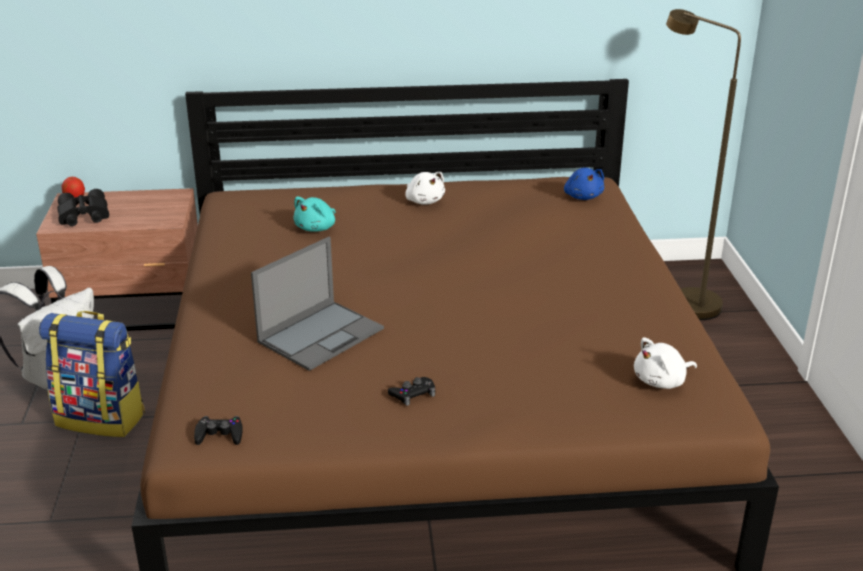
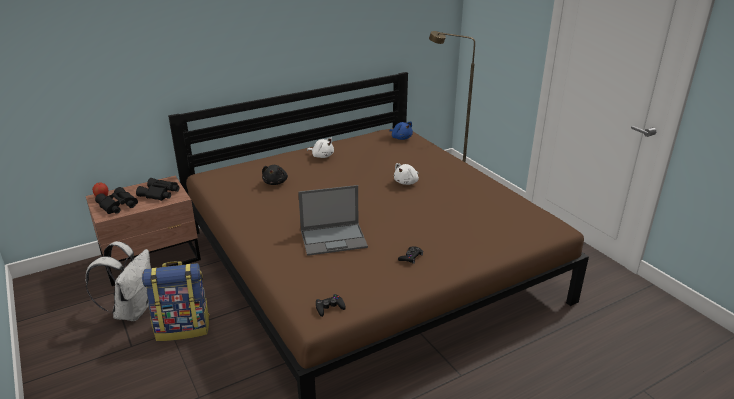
camera: 25 degrees left, 0 degrees up
(149, 211) = (159, 194): none -> black binoculars
(316, 228) = (275, 182): turquoise plush toy -> black plush toy
(321, 334) = (334, 239): laptop -> laptop turned 60 degrees clockwise
(662, 381) = (519, 219): white plush toy -> white plush toy (406, 182)

